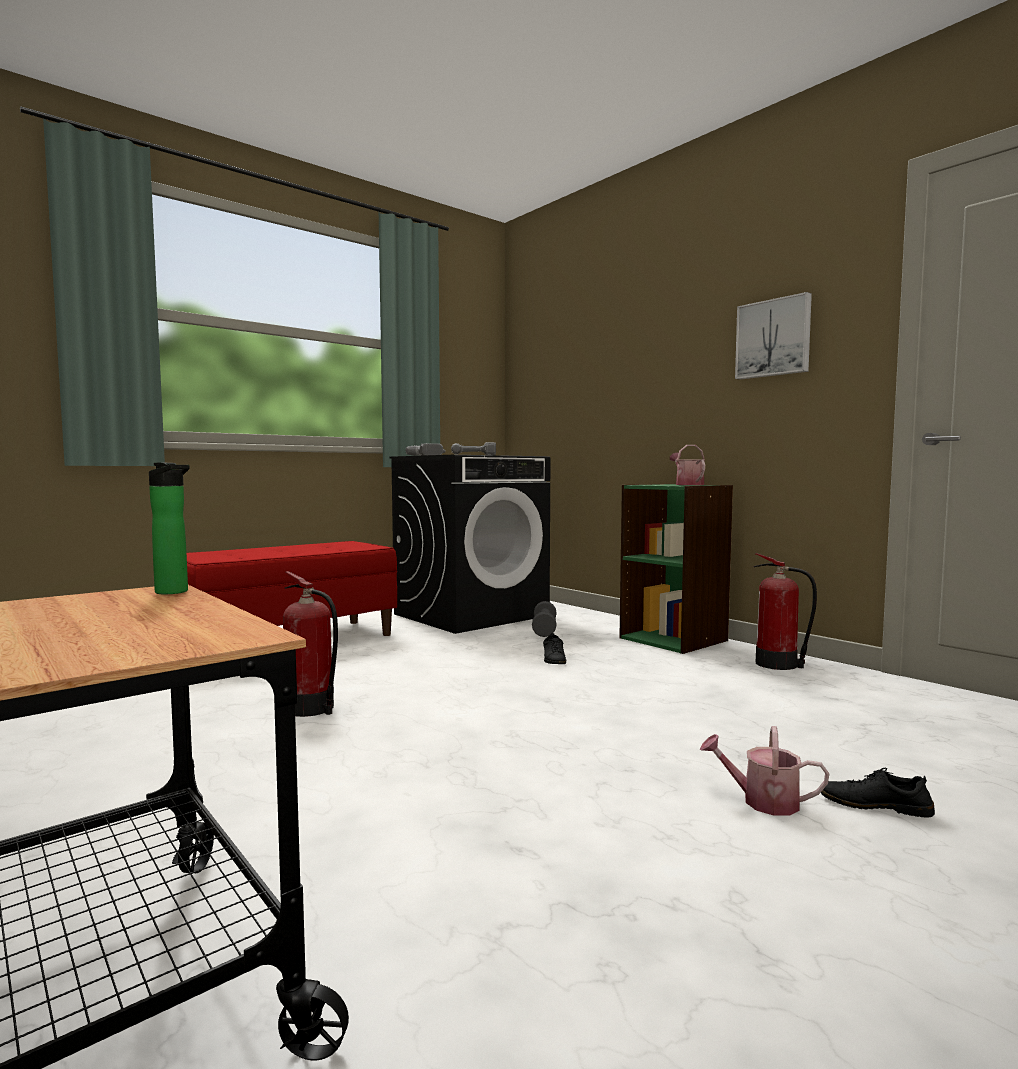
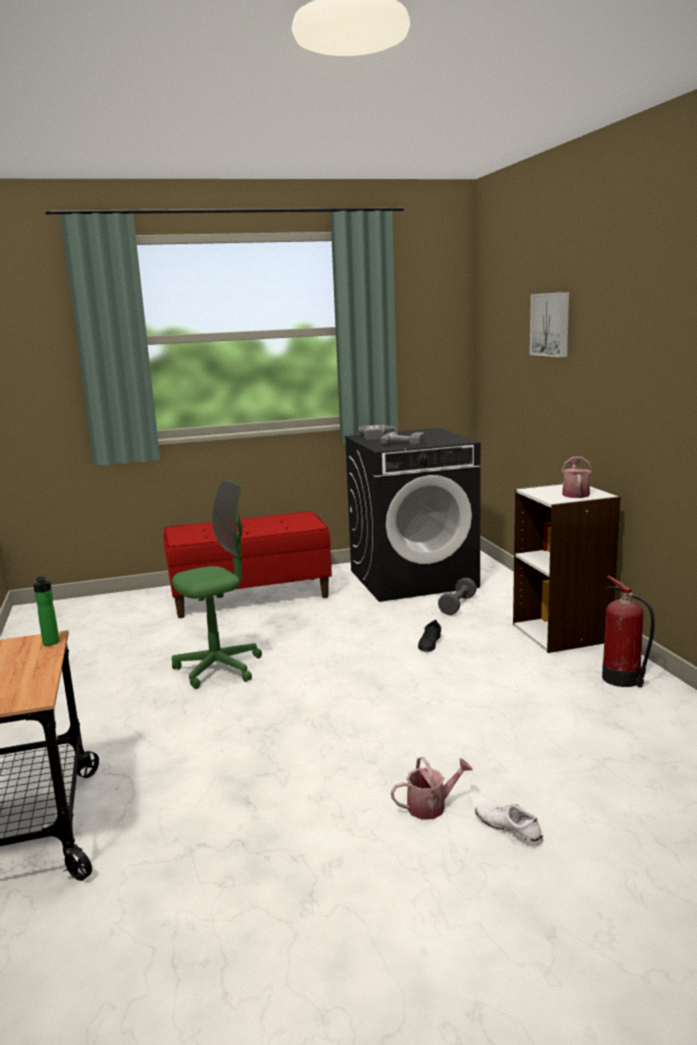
camera: 25 degrees right, 10 degrees up
(311, 708) = (218, 668): fire extinguisher -> green office chair
(674, 639) = (562, 633): green bookcase -> white bookcase
(762, 801) = (431, 806): watering can -> watering can turned 120 degrees clockwise
(774, 338) = (658, 357): picture -> picture (551, 324)
(875, 805) = (508, 828): black shoe -> white shoe

